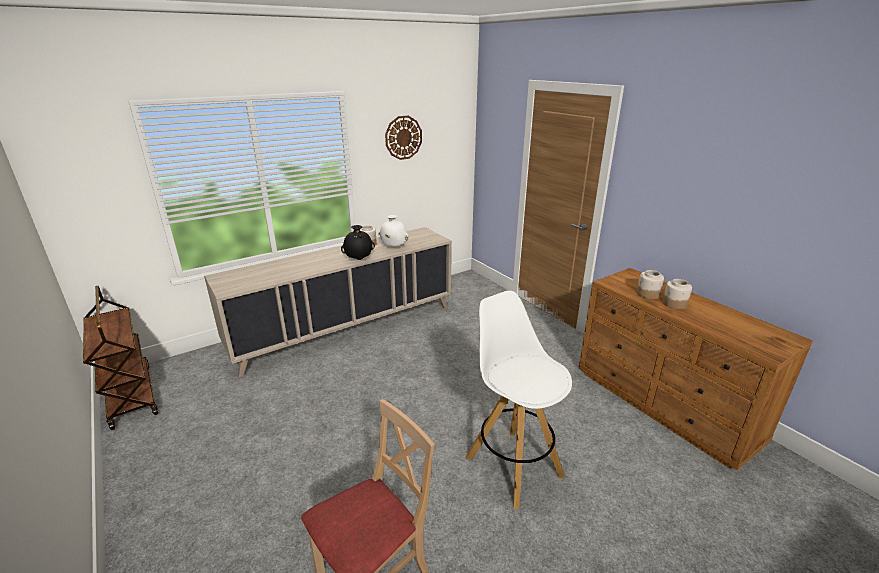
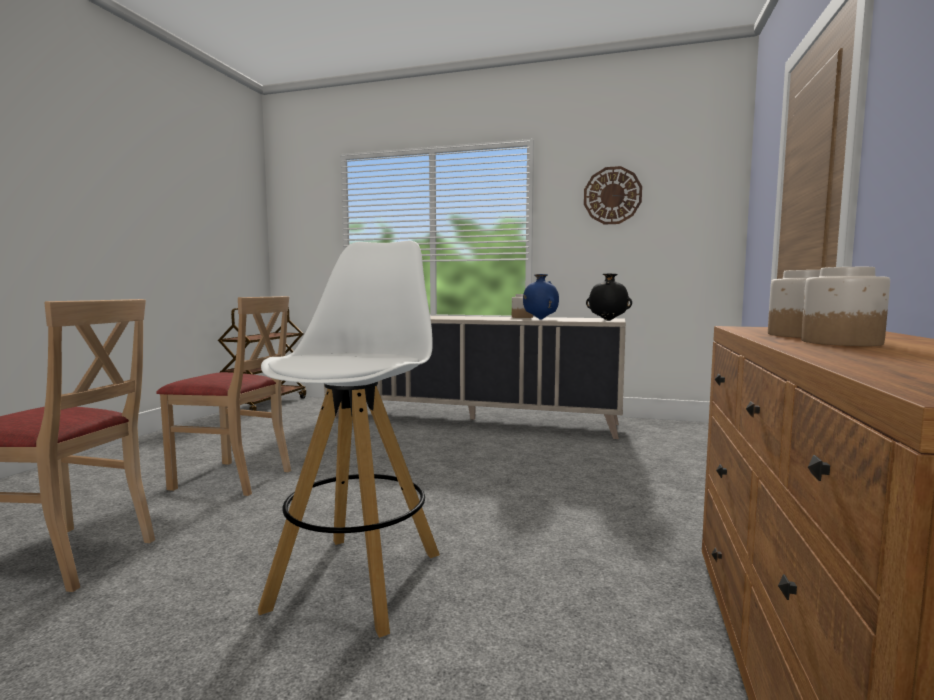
camera: 50 degrees right, 20 degrees down
(318, 470) = (233, 478): none -> beige chair
(359, 259) = (482, 319): black vase -> black vase (608, 320)
(393, 247) = (540, 319): white vase -> blue vase

